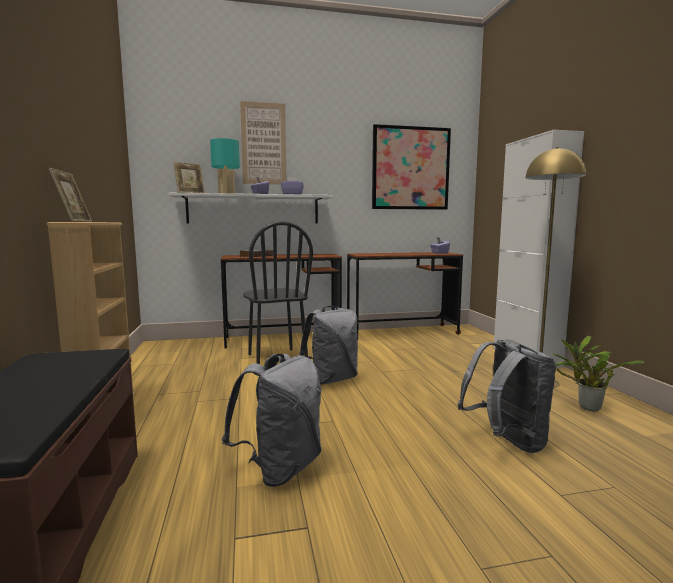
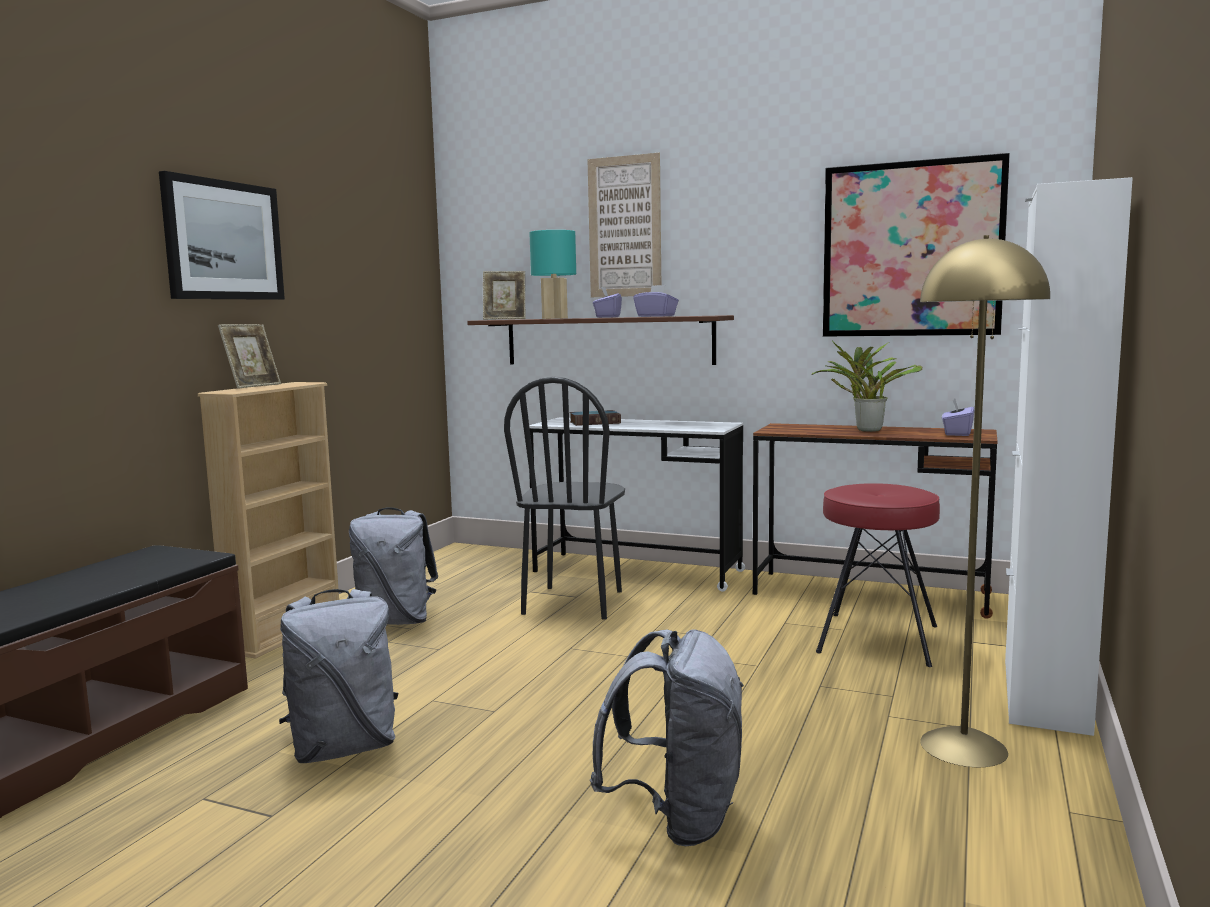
camera: 35 degrees right, 0 degrees up
(44, 99) = (223, 240): none -> picture
(253, 209) = (608, 341): white shelf -> brown shelf
(283, 339) = (637, 571): brown desk -> white desk
(331, 379) = (595, 652): grey backpack -> grey backpack (396, 621)
(437, 349) = (877, 639): none -> red stool
(586, 407) = (956, 819): potted plant -> potted plant (865, 430)

